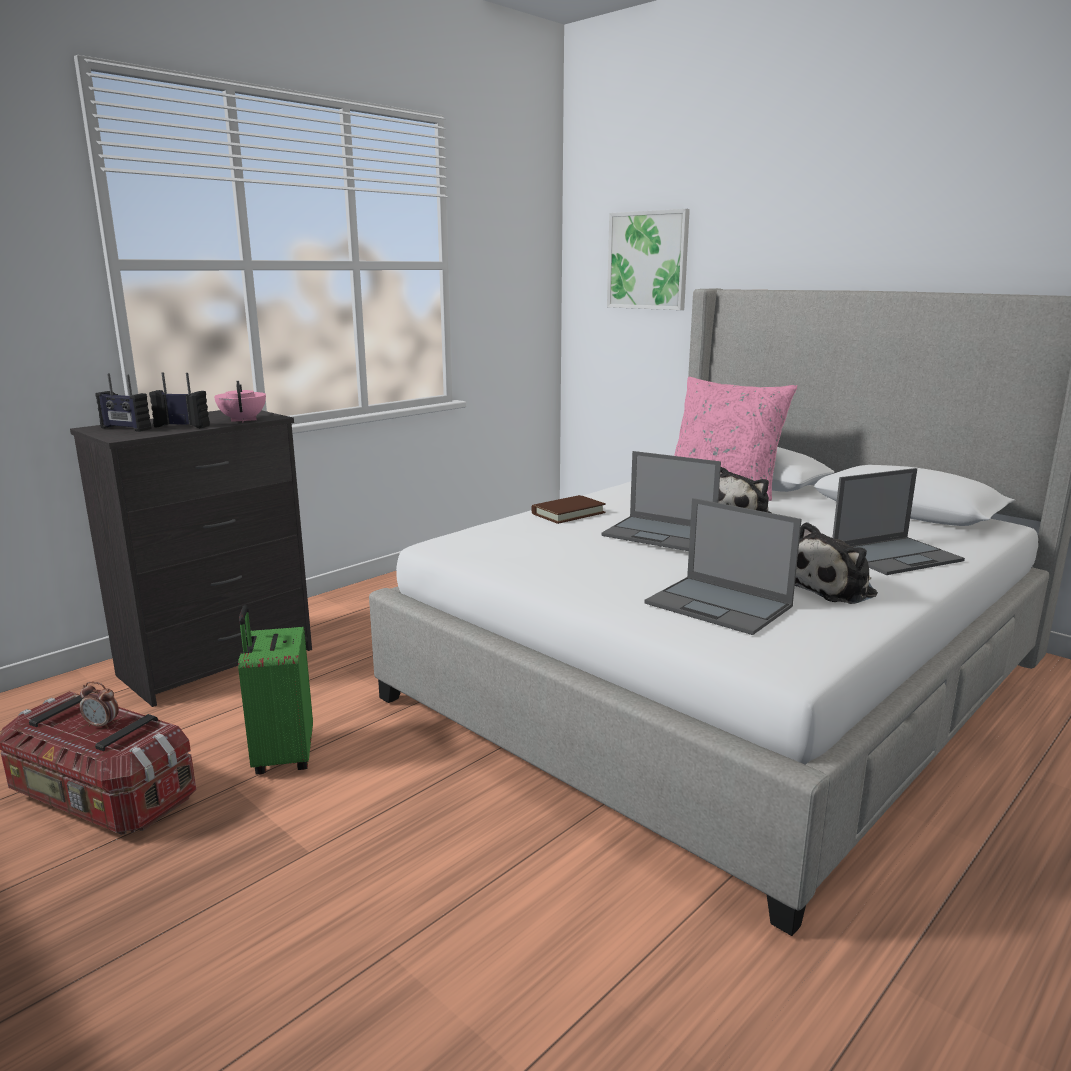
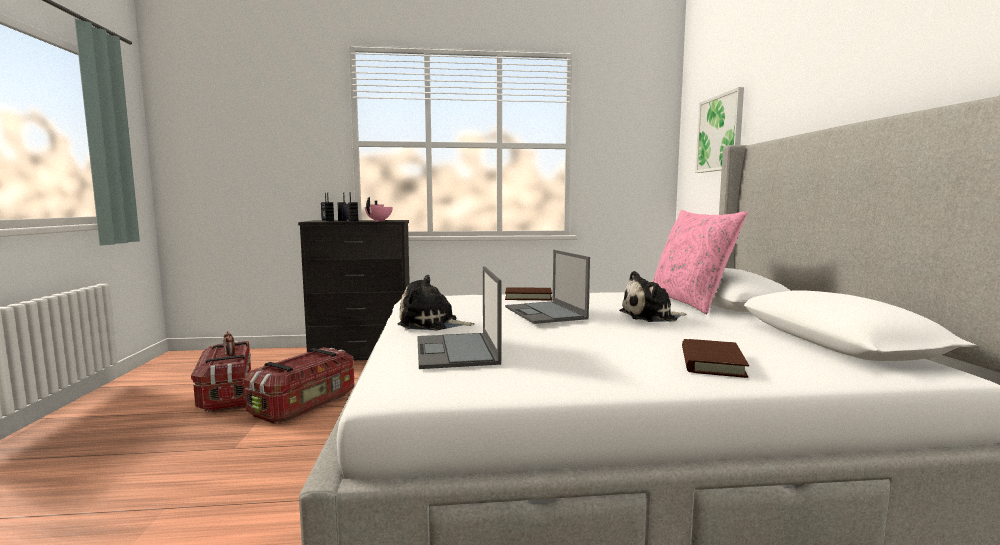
camera: 40 degrees right, 10 degrees down
(282, 756) = (306, 404): green suitcase -> storage box
(835, 589) = (576, 366): plush toy -> plush toy (432, 324)
(896, 556) = (712, 362): laptop -> brown book

